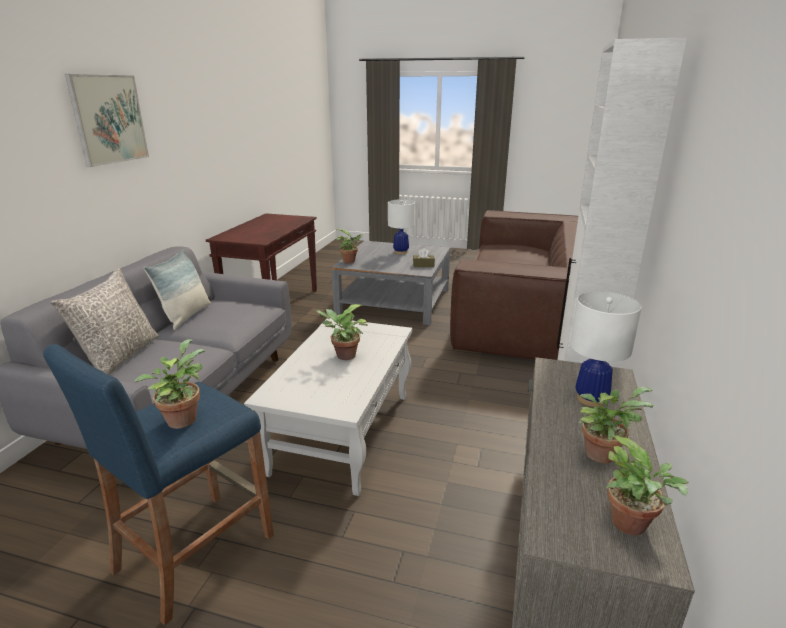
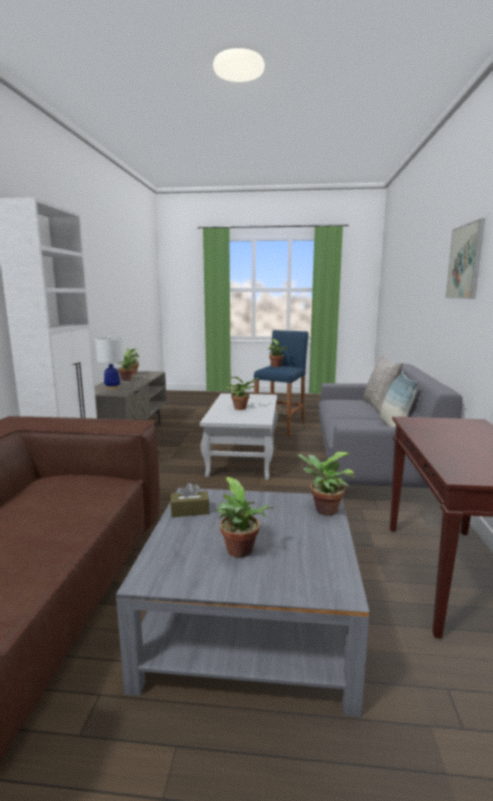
camera: 170 degrees right, 10 degrees down
(401, 252) = (241, 552): white table lamp -> potted plant

